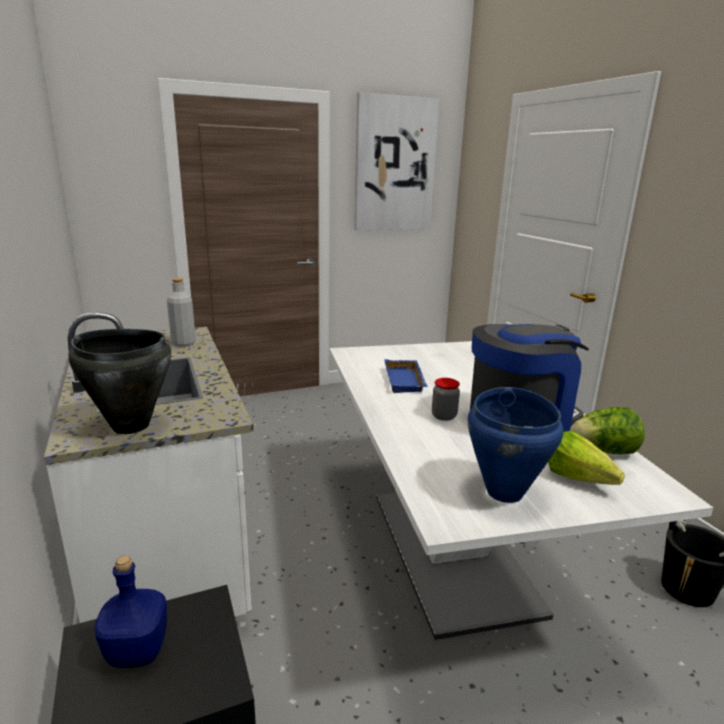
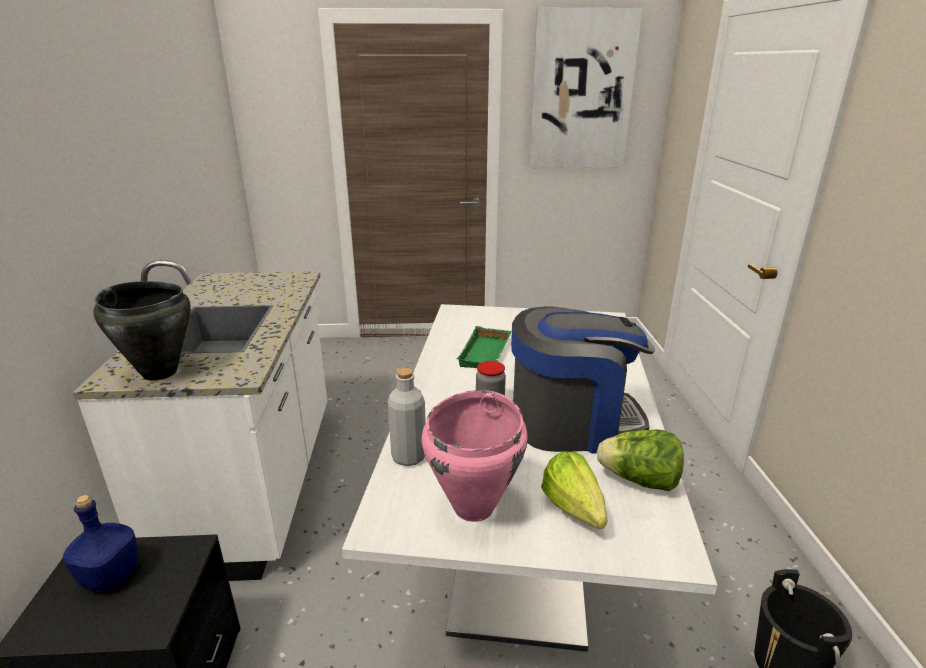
camera: 20 degrees right, 5 degrees up
(183, 343) = (282, 288): grey bottle -> grey bottle (409, 457)
(406, 381) = (487, 354): blue tray -> green tray
(505, 492) = (474, 507): blue cooking pot -> pink cooking pot

